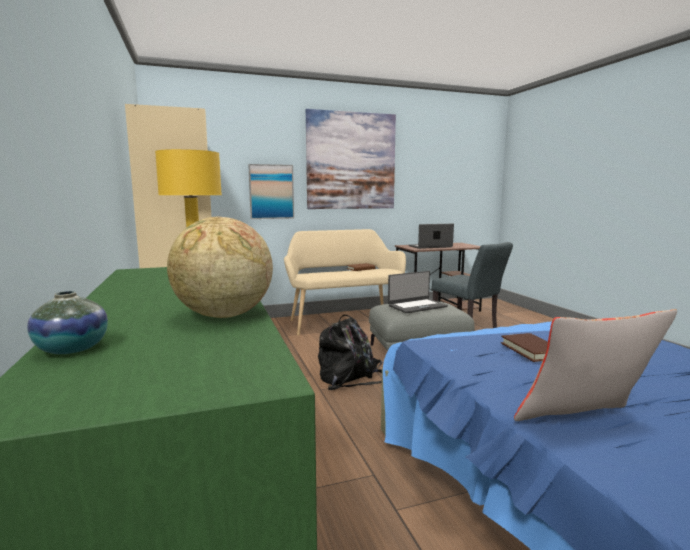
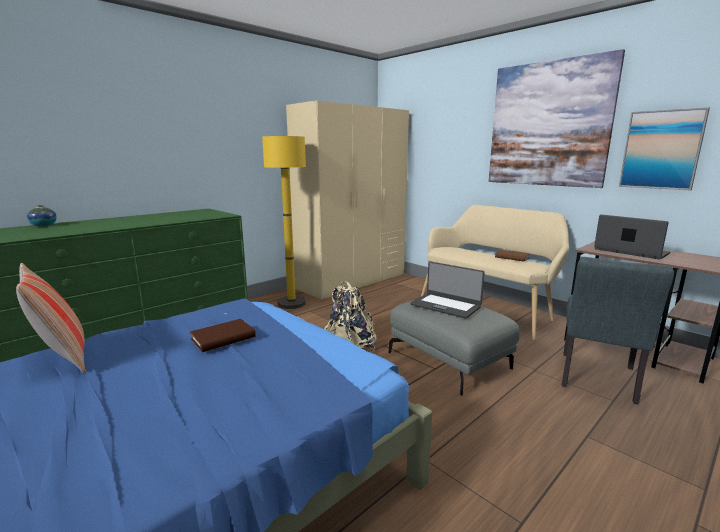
camera: 65 degrees right, 5 degrees up
(223, 316) = (85, 229): globe -> none
(271, 191) = (458, 162): picture -> picture (661, 150)
(350, 378) = (351, 341): black backpack -> beige backpack

